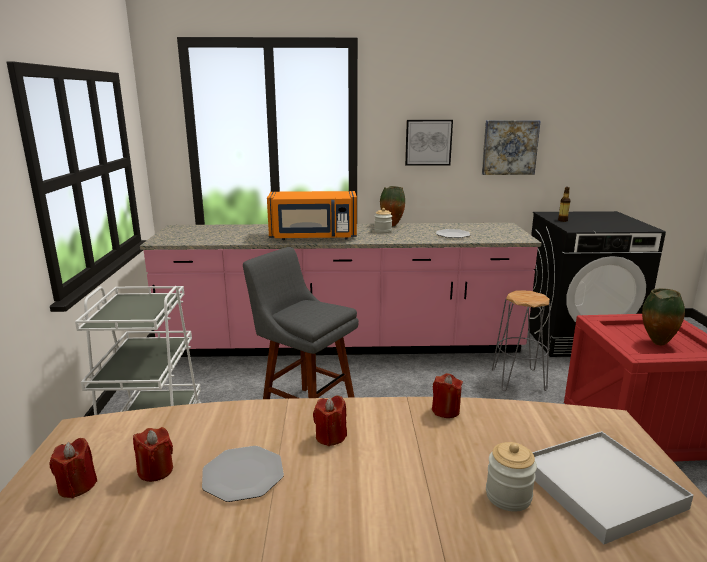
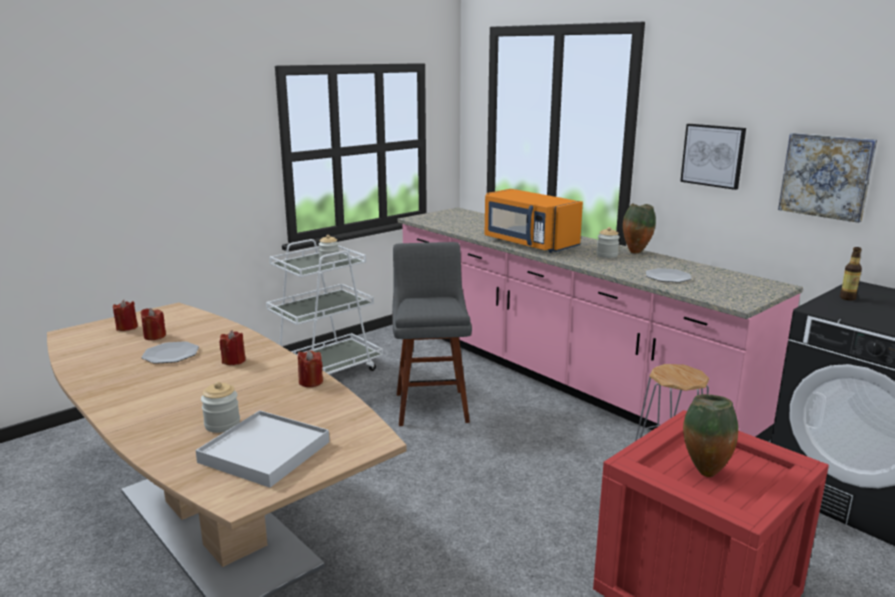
camera: 50 degrees right, 0 degrees up
(145, 305) = (329, 261): none -> jar

